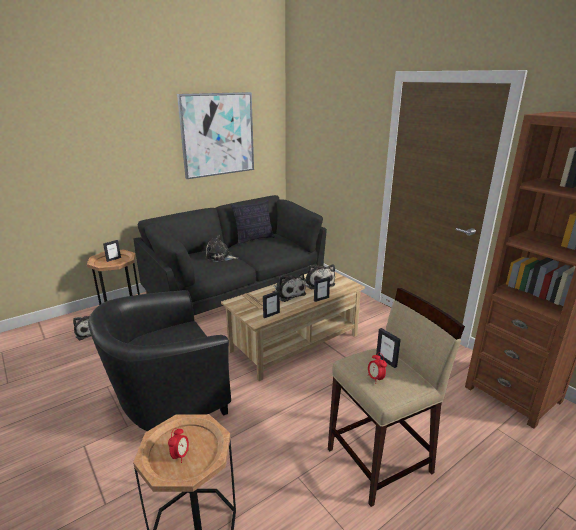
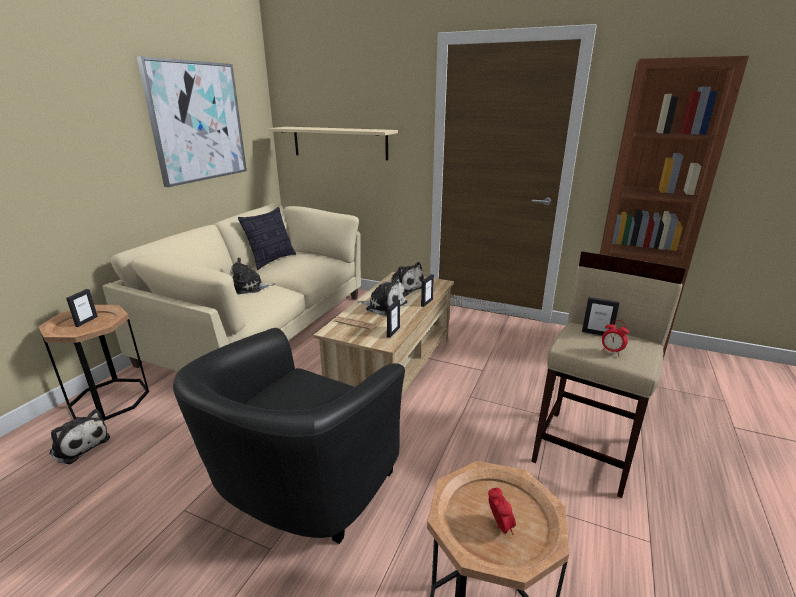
camera: 30 degrees left, 0 degrees up
(235, 287) = (262, 328): black sofa -> beige sofa
(323, 154) = (339, 143): none -> beige shelf

